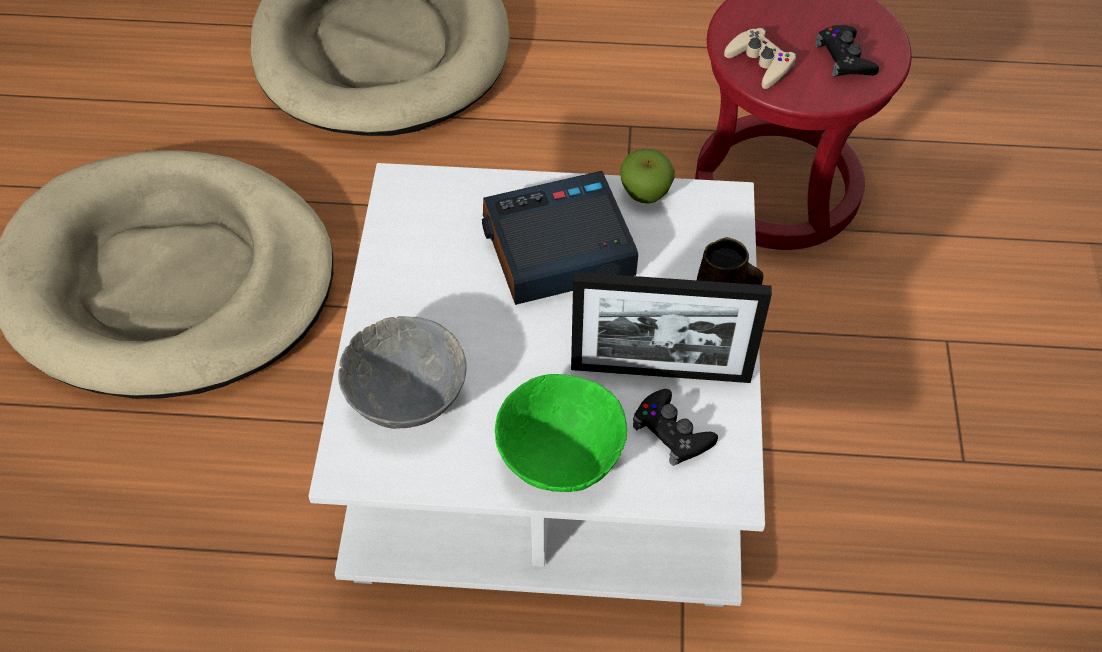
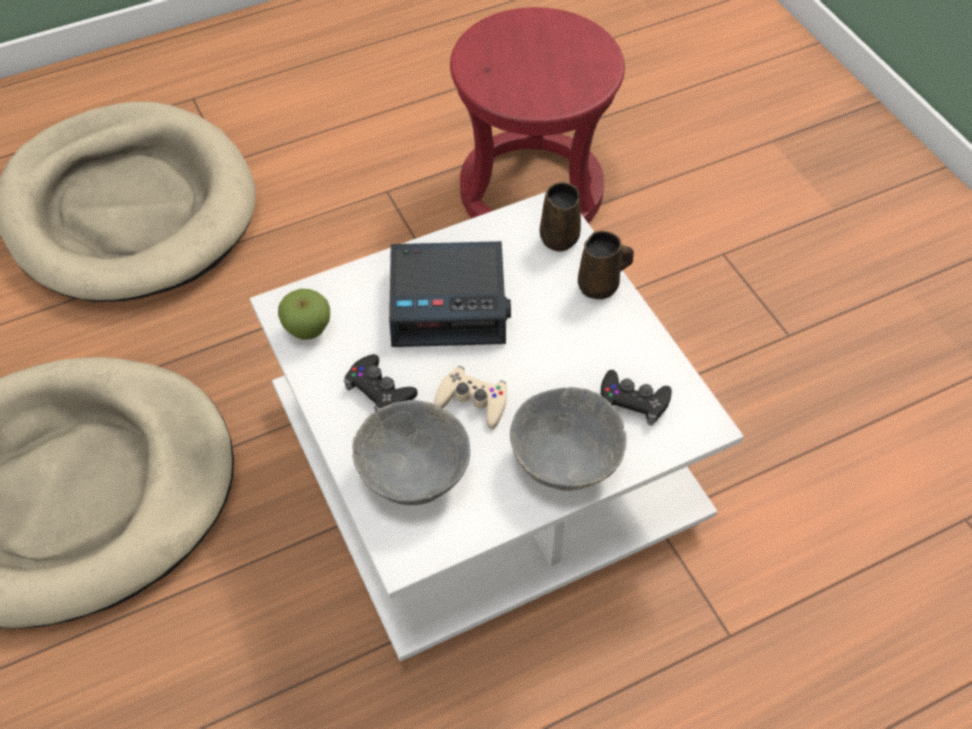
camera: 30 degrees left, 0 degrees up
(557, 250) = (449, 303): alarm clock -> alarm clock turned 135 degrees counterclockwise
(559, 458) = (565, 461): green bowl -> grey bowl
(645, 194) = (487, 229): apple -> apple (308, 330)
(660, 372) = (593, 360): picture frame -> none
(715, 232) = (560, 236): none -> brown mug
(760, 63) = (513, 91): beige game controller -> beige game controller (472, 401)
(844, 58) = (572, 63): black game controller -> black game controller (379, 390)

